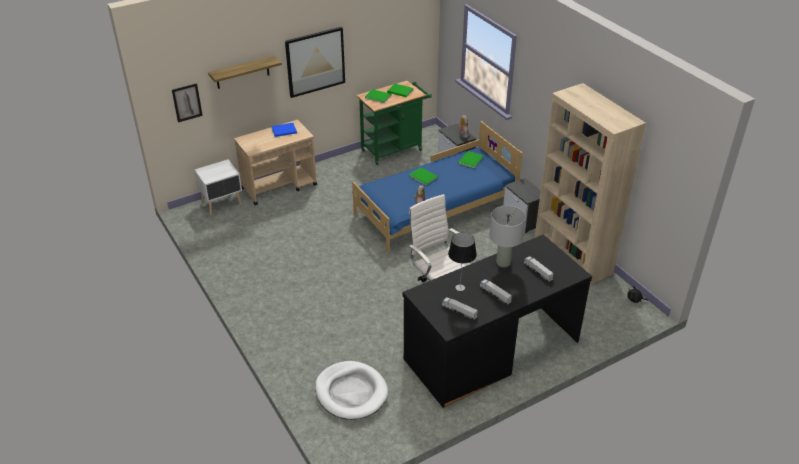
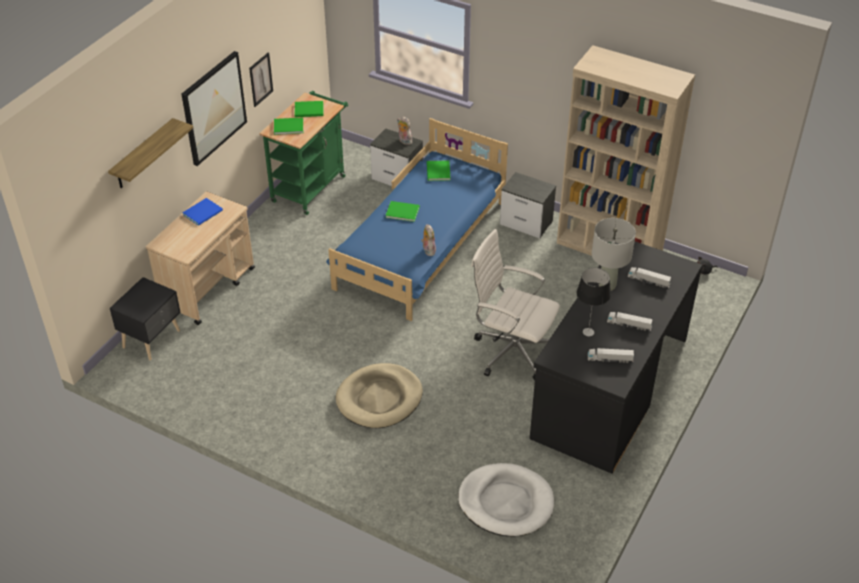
camera: 30 degrees left, 5 degrees up
(187, 102) = (90, 221): picture -> picture (261, 79)
(222, 204) = (153, 339): white nightstand -> black nightstand
(325, 292) = (379, 398): none -> beige dog bed

